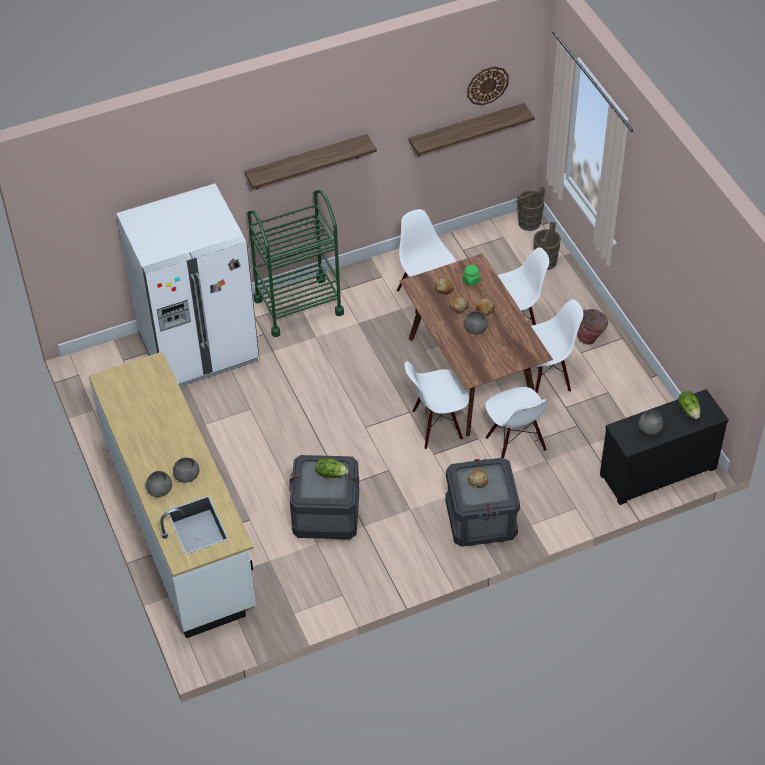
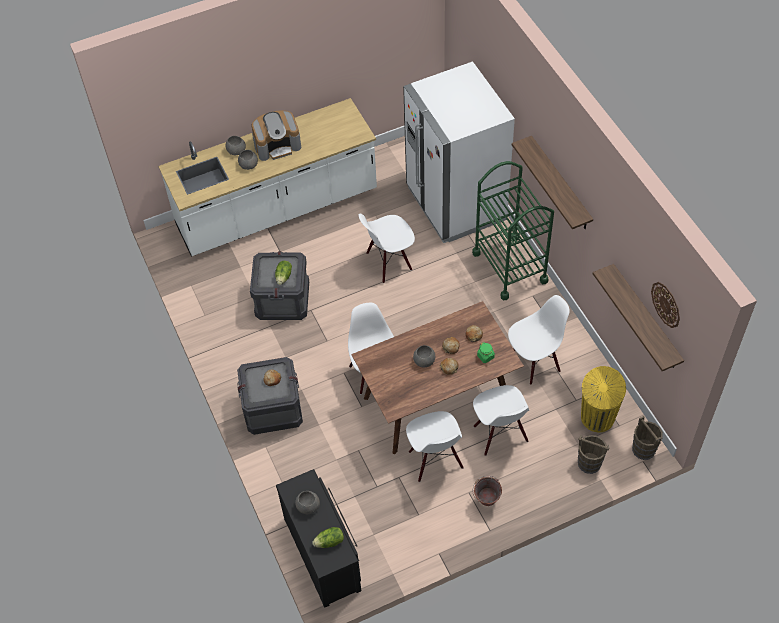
camera: 90 degrees right, 5 degrees up
(158, 447) = (277, 145): none -> coffee machine
(495, 252) = (597, 418): none -> yellow trash can
(515, 444) = (354, 435): white chair -> white chair (388, 262)

